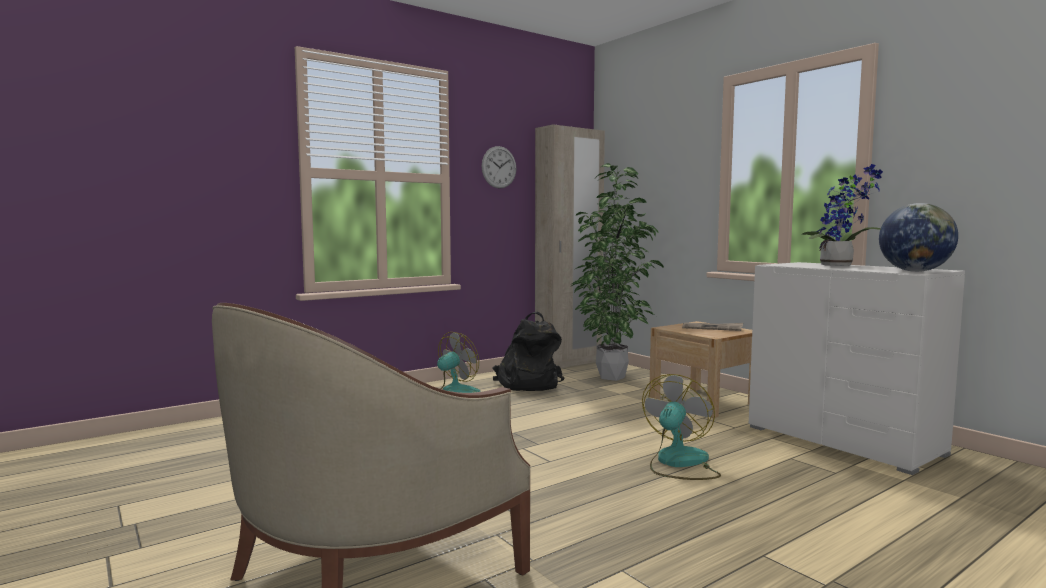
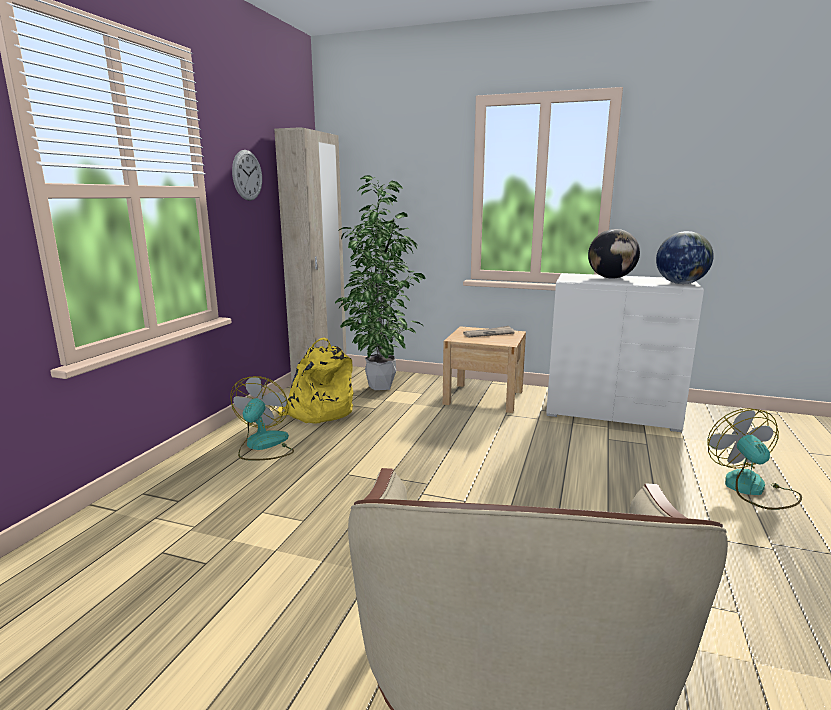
camera: 35 degrees left, 10 degrees up
(527, 384) = (318, 412): black backpack -> yellow backpack
(679, 463) = (554, 468): fan -> fan (752, 489)
(840, 266) = (611, 278): potted plant -> globe

